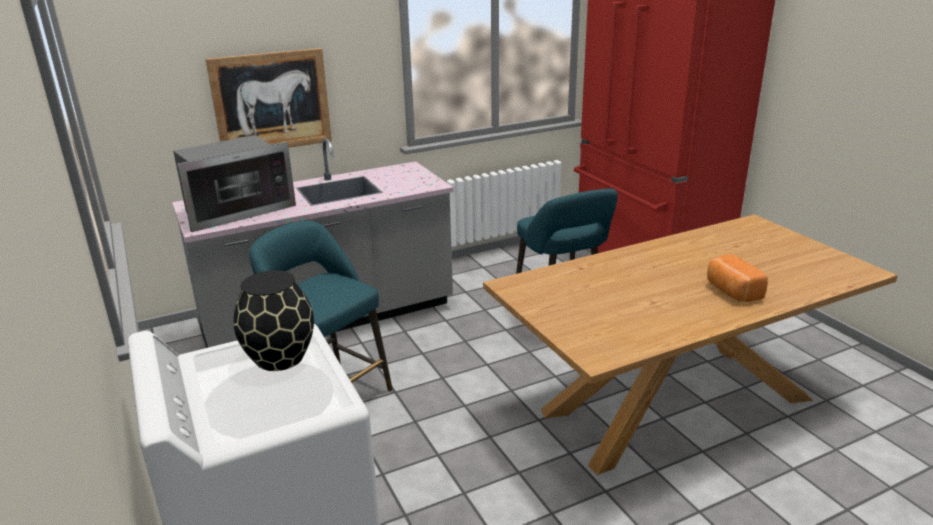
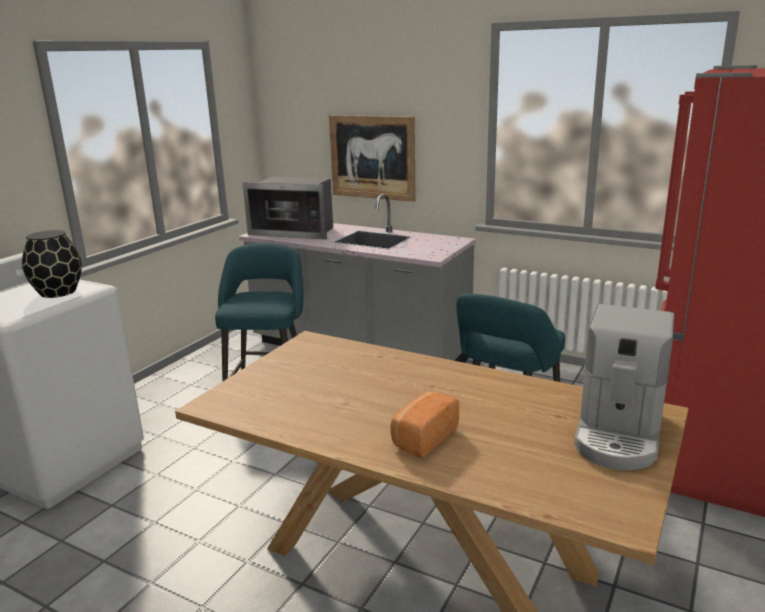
camera: 55 degrees right, 5 degrees down
(771, 239) = (618, 434): none -> coffee machine

